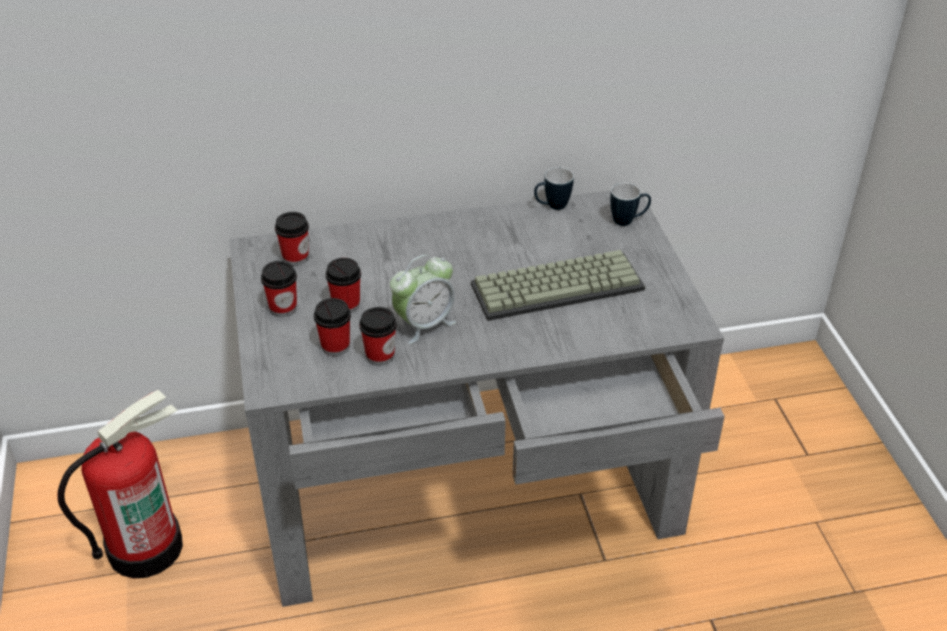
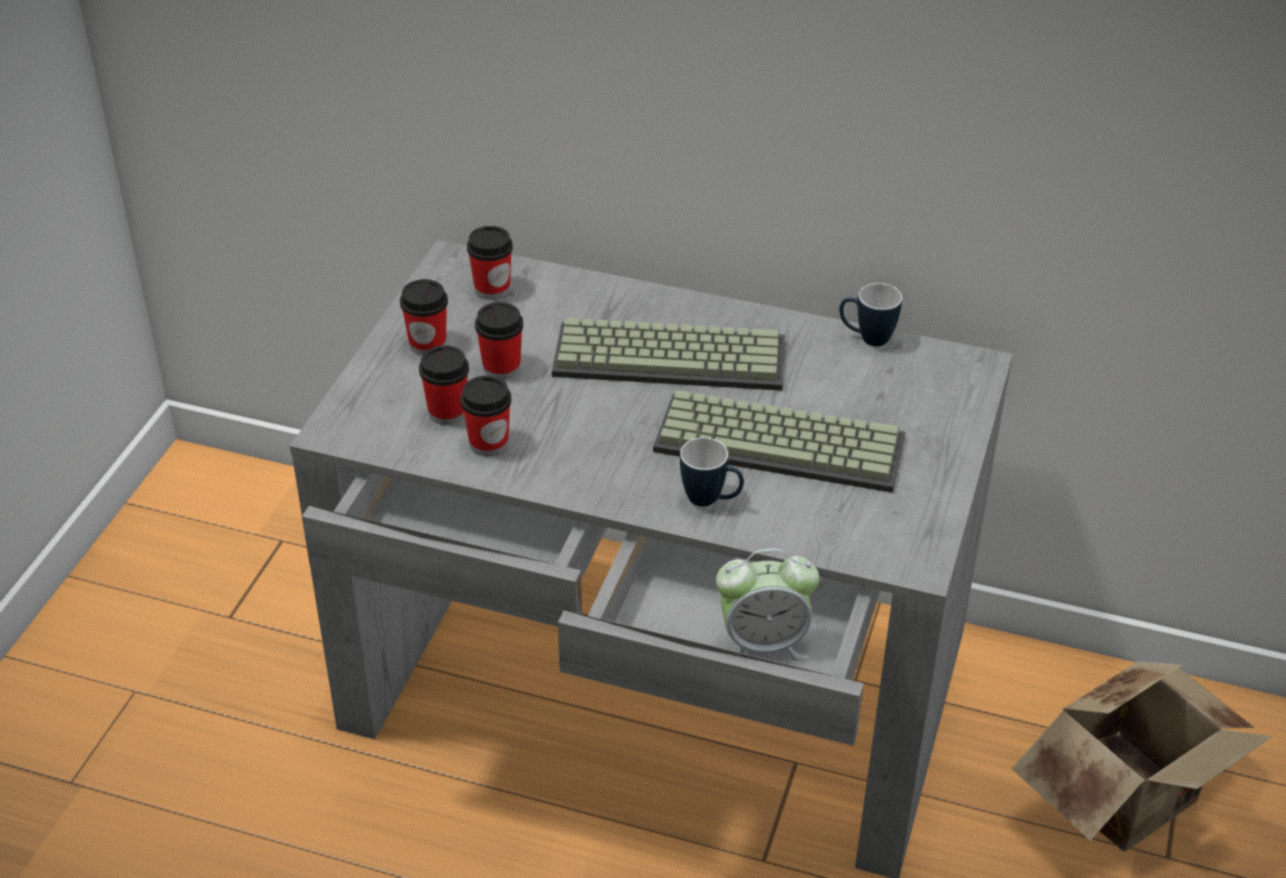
camera: 30 degrees right, 0 degrees up
(145, 546) = (241, 591): fire extinguisher -> none
(424, 324) = (572, 426): alarm clock -> alarm clock (763, 643)
(447, 258) = (672, 356): none -> keyboard
(628, 221) = (955, 394): mug -> mug (711, 501)
(768, 432) = (1132, 800): none -> cardboard box

